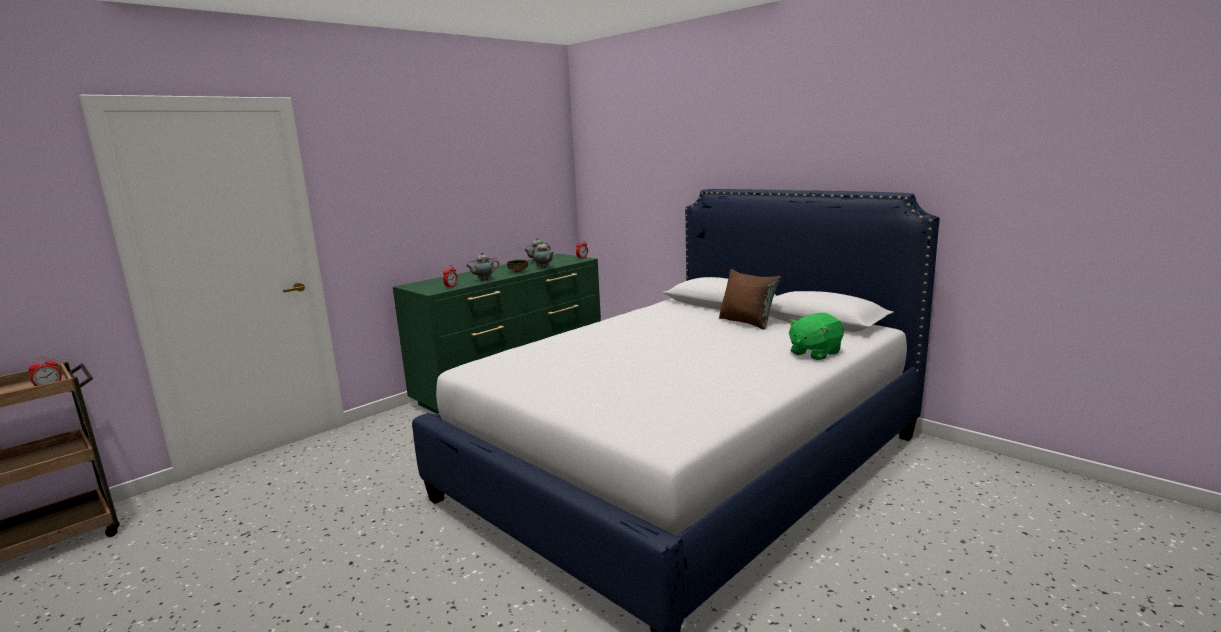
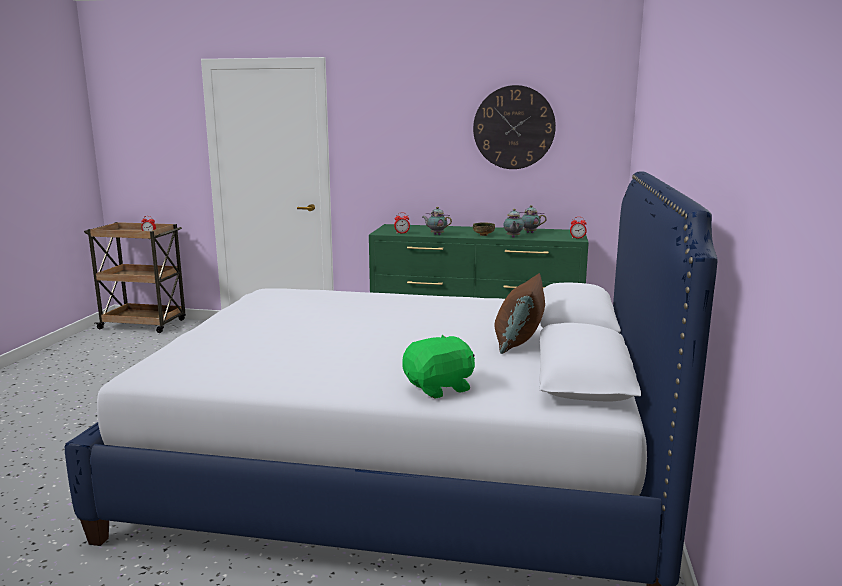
camera: 55 degrees right, 0 degrees up
(494, 170) = (514, 127): none -> wall clock
(814, 353) = (439, 388): green plush toy -> green plush toy turned 135 degrees clockwise

